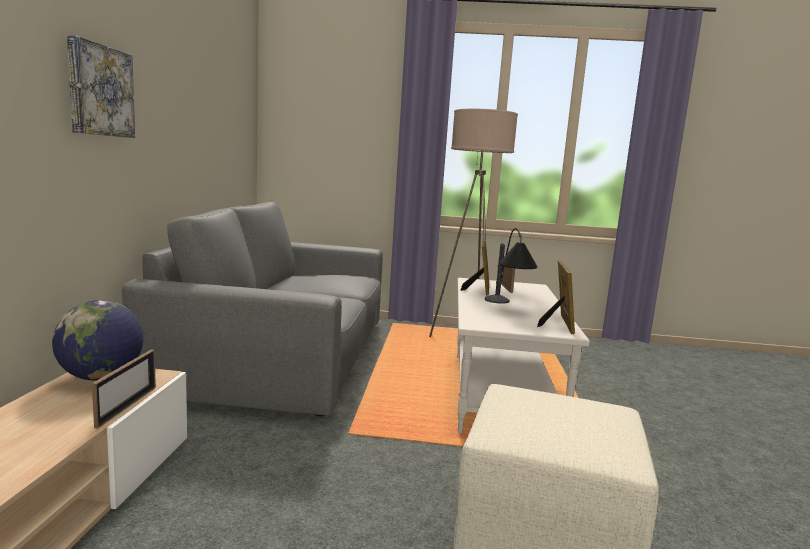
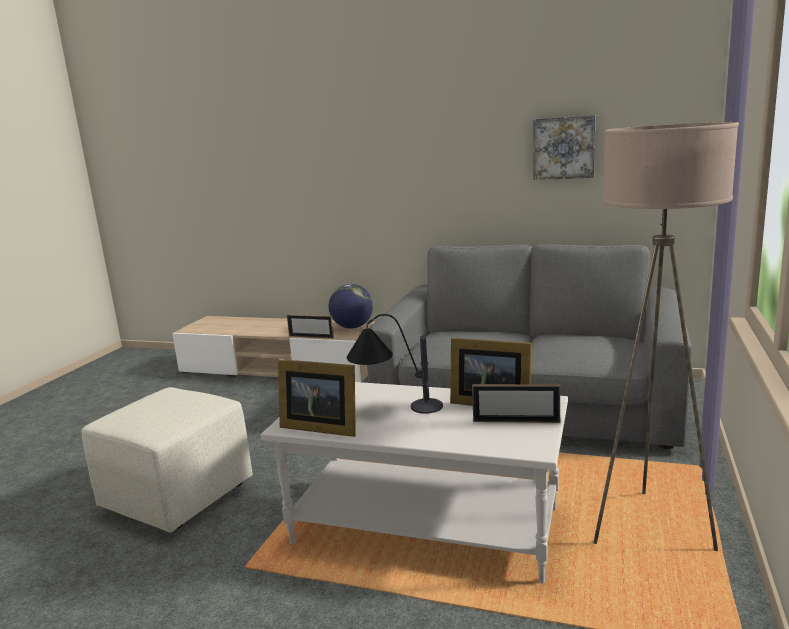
camera: 105 degrees right, 5 degrees up
(99, 91) = (401, 159): picture -> picture (564, 148)

